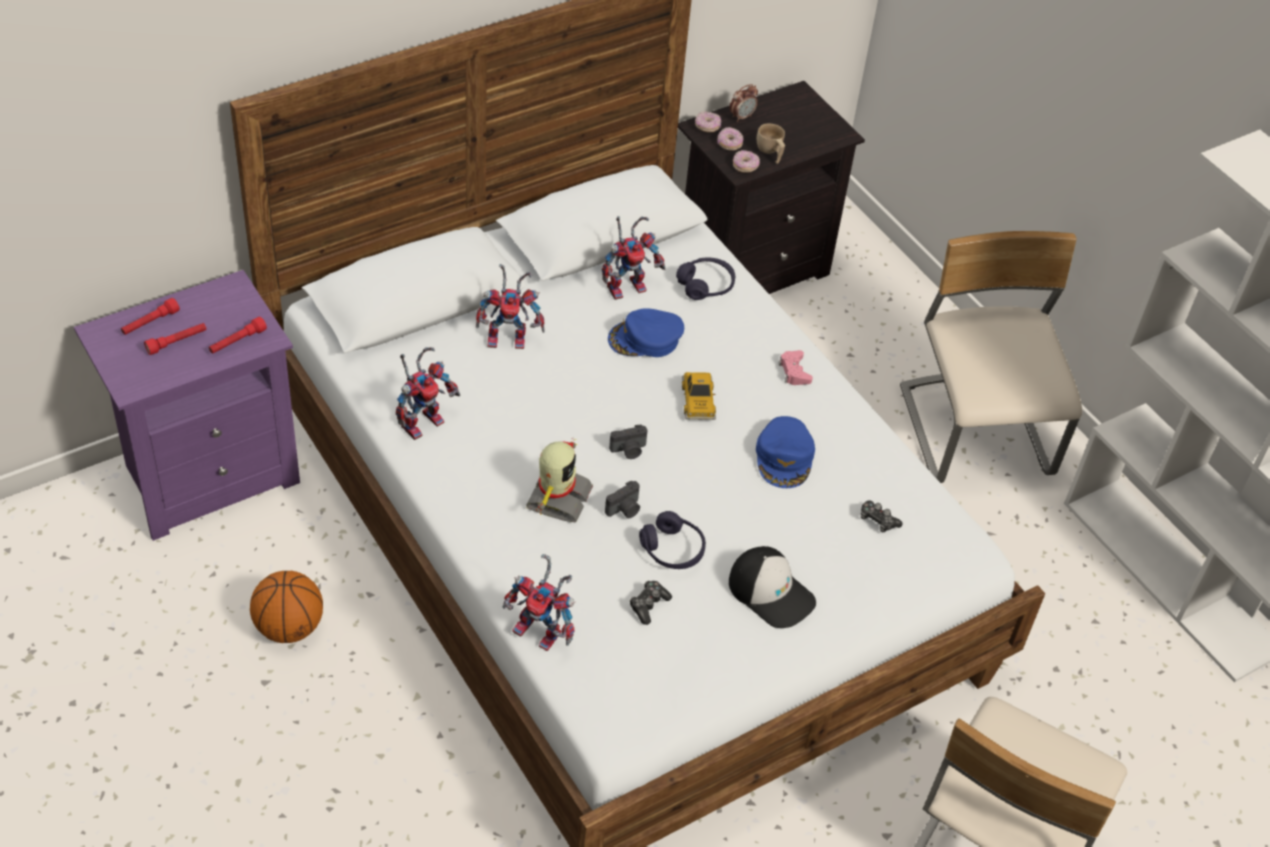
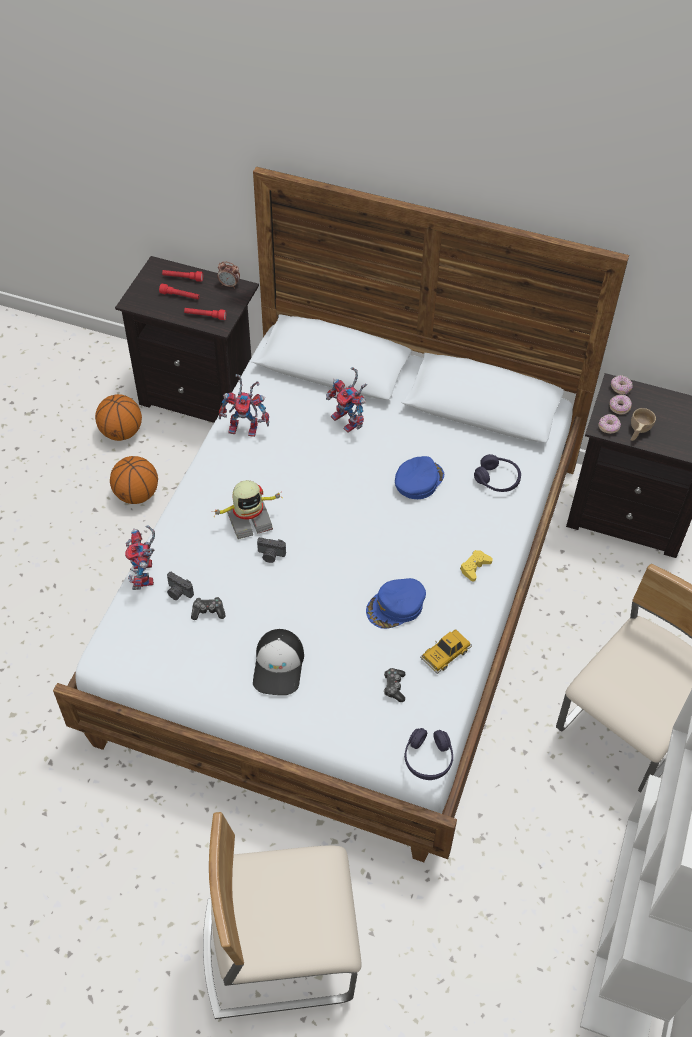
camera: 55 degrees right, 5 degrees up
(176, 583) = (122, 432): none -> basketball
(208, 474) = (201, 394): purple nightstand -> black nightstand
(628, 285) = (453, 444): toy robot -> none
(629, 450) = (319, 528): camera -> camera (178, 592)
(645, 339) = (418, 480): blue cap -> blue cap turned 90 degrees clockwise
(672, 549) = (262, 596): purple headphones -> purple headphones (428, 758)
(698, 401) = (395, 536): toy car -> toy car (445, 654)
(742, 117) = (652, 398): alarm clock -> alarm clock (229, 285)
(794, 371) = (474, 567): pink game controller -> yellow game controller

